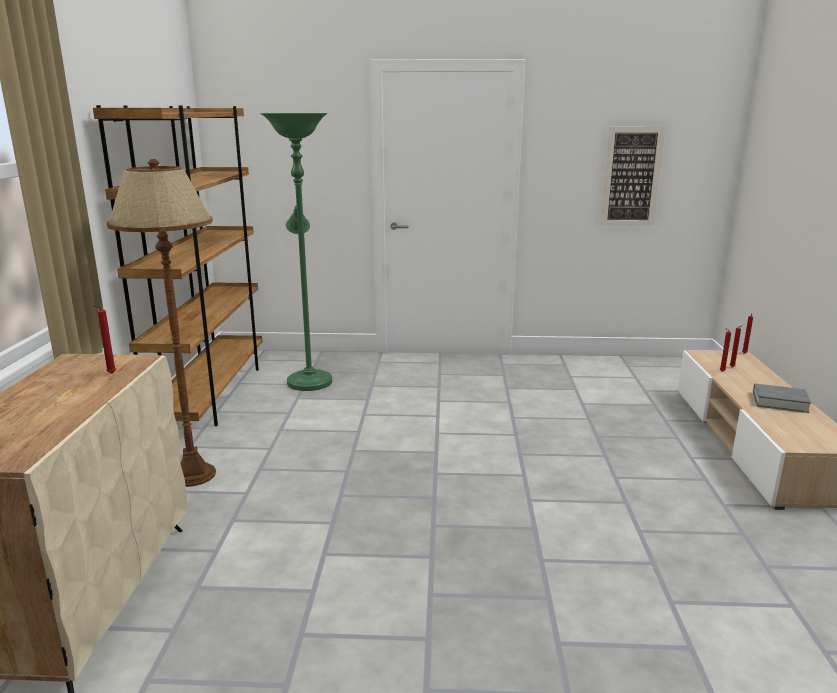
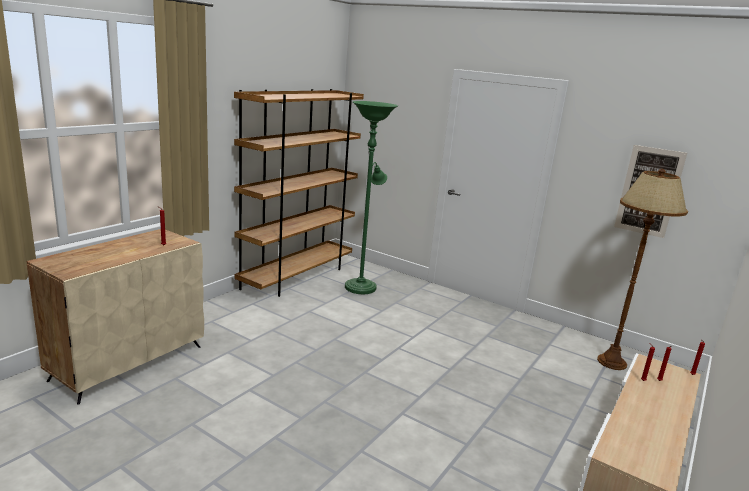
camera: 30 degrees right, 0 degrees up
(193, 475) = (237, 320): brown floor lamp -> brown floor lamp (612, 362)
(780, 402) = (655, 422): grey book -> none

